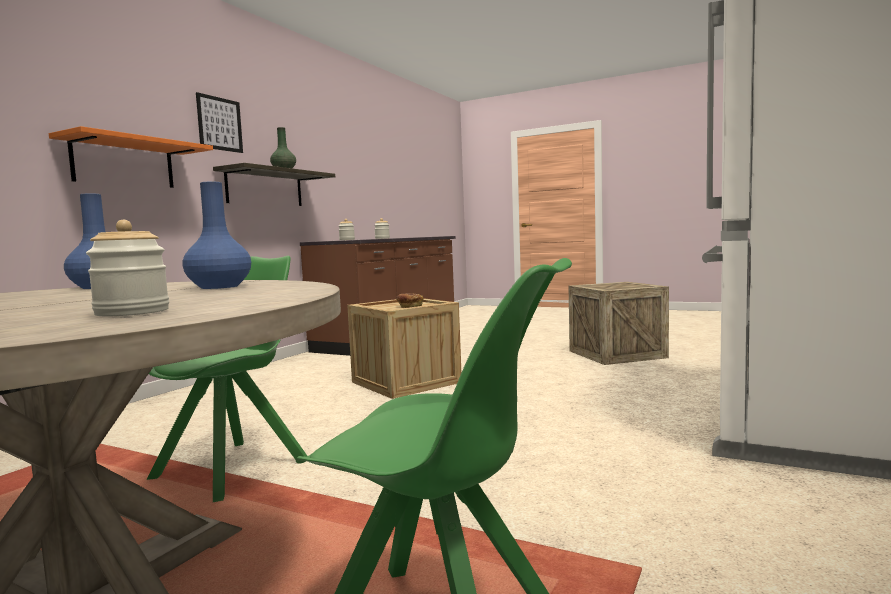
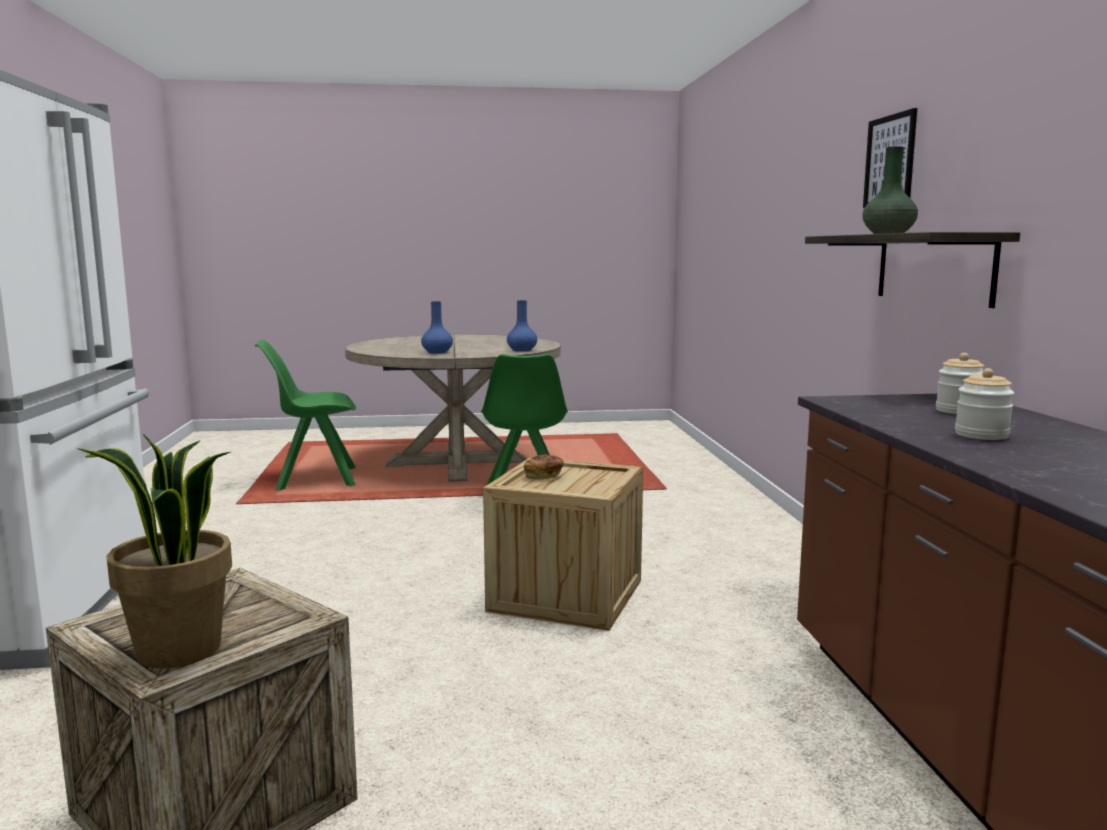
camera: 145 degrees right, 5 degrees up
(124, 163) = (810, 246): orange shelf -> none
(132, 312) = (389, 344): jar -> none
(620, 283) = (178, 651): none -> potted plant

